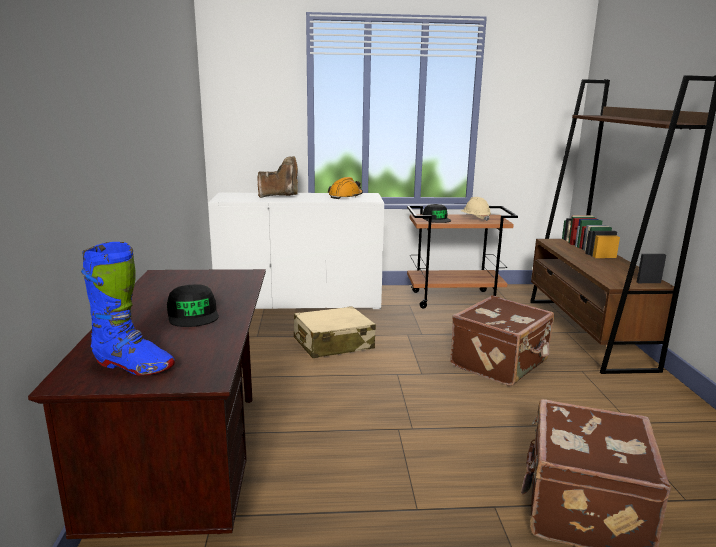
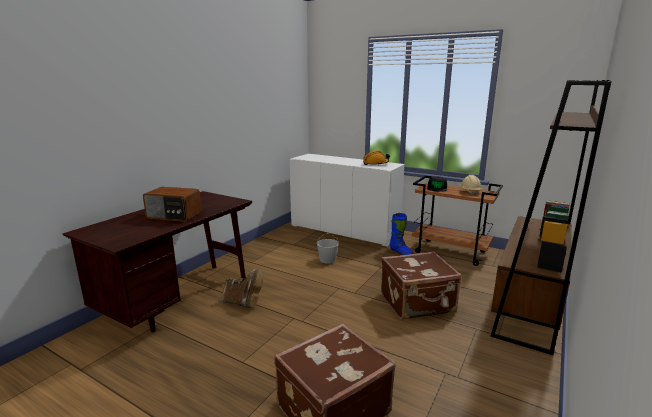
camera: 35 degrees right, 0 degrees up
(133, 366) = (109, 232): blue boot -> blue boot (400, 252)
(193, 314) = (174, 216): black cap -> radio
(280, 196) = (336, 159): brown boot -> brown boot (243, 303)
(333, 344) = (327, 260): beige suitcase -> white bucket

